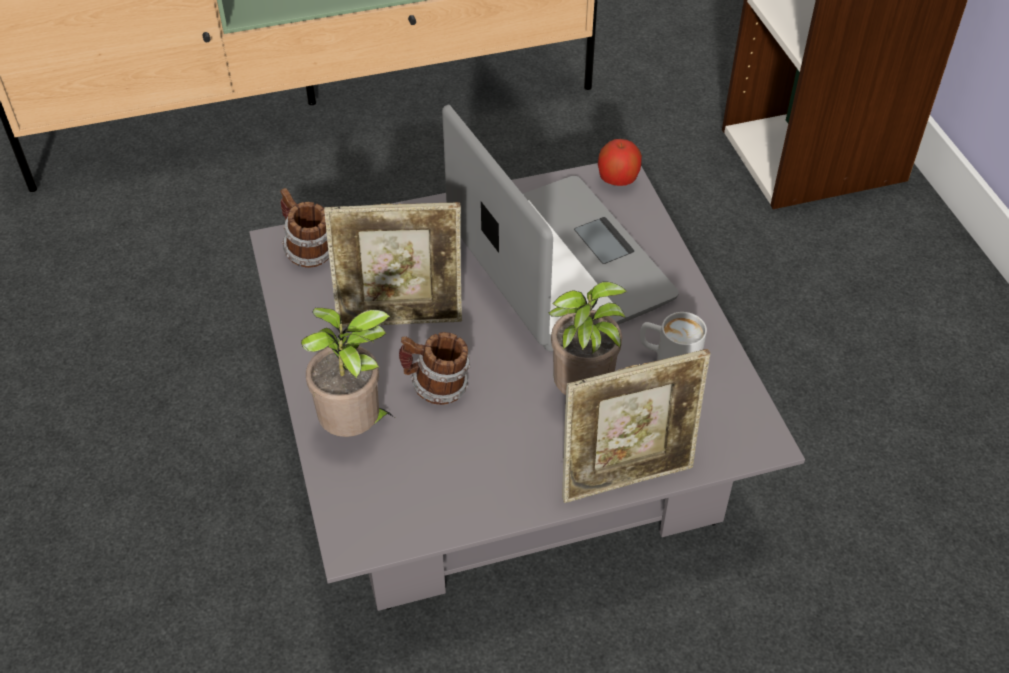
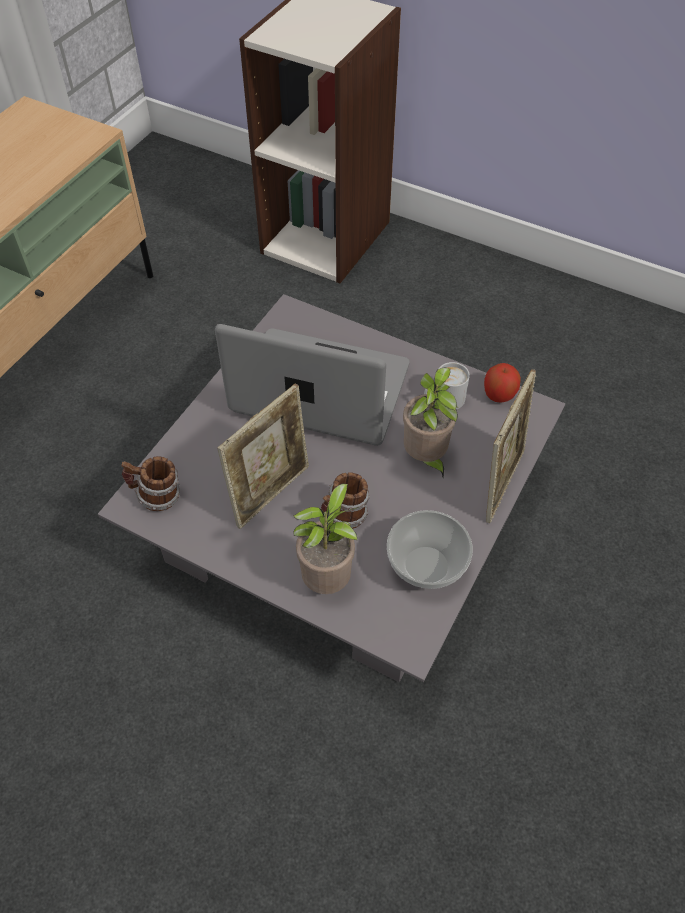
camera: 45 degrees left, 5 degrees up
(455, 488) = (426, 565): none -> bowl
(617, 179) = (291, 315): apple -> apple (499, 395)

